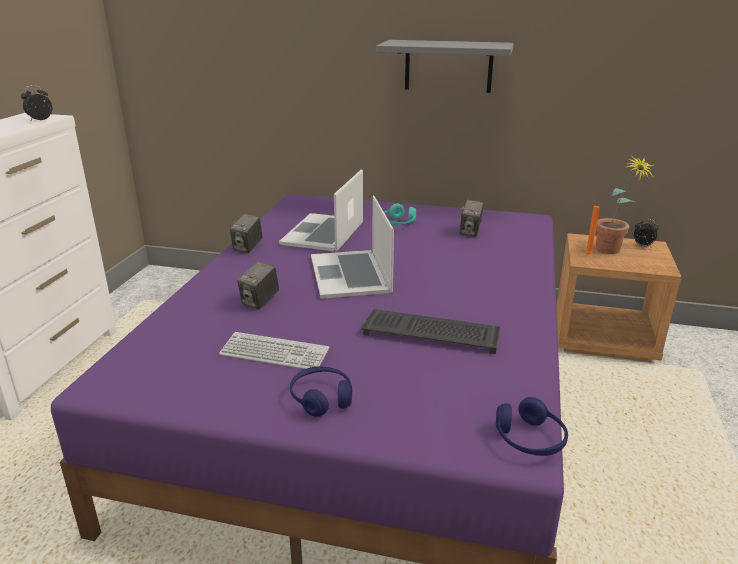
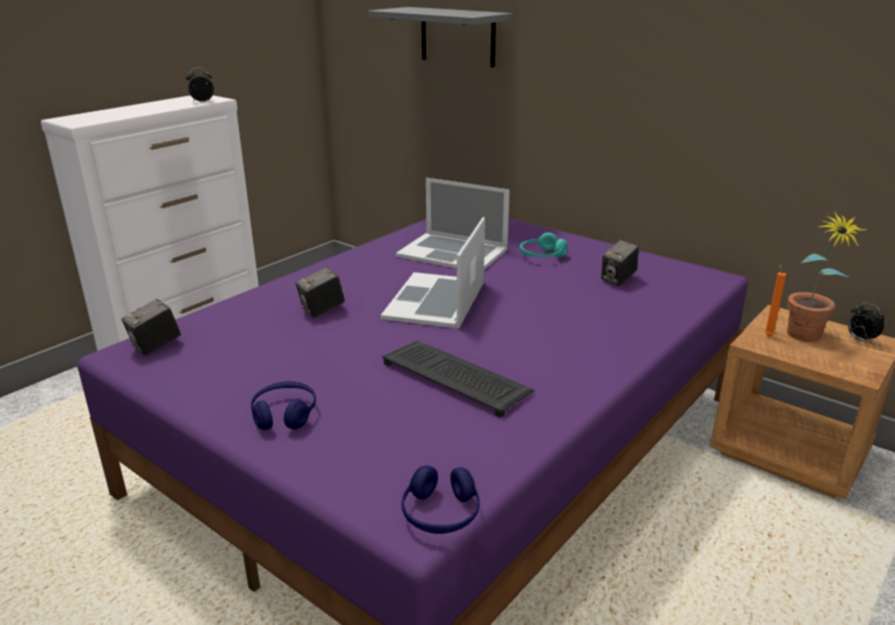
camera: 25 degrees right, 0 degrees up
(248, 248) = (363, 255): camera -> camera (155, 346)
(274, 353) = (286, 361): keyboard -> none
(323, 233) = (453, 252): laptop -> laptop turned 105 degrees counterclockwise
(448, 66) = (637, 75): grey shelf -> grey shelf (457, 36)

